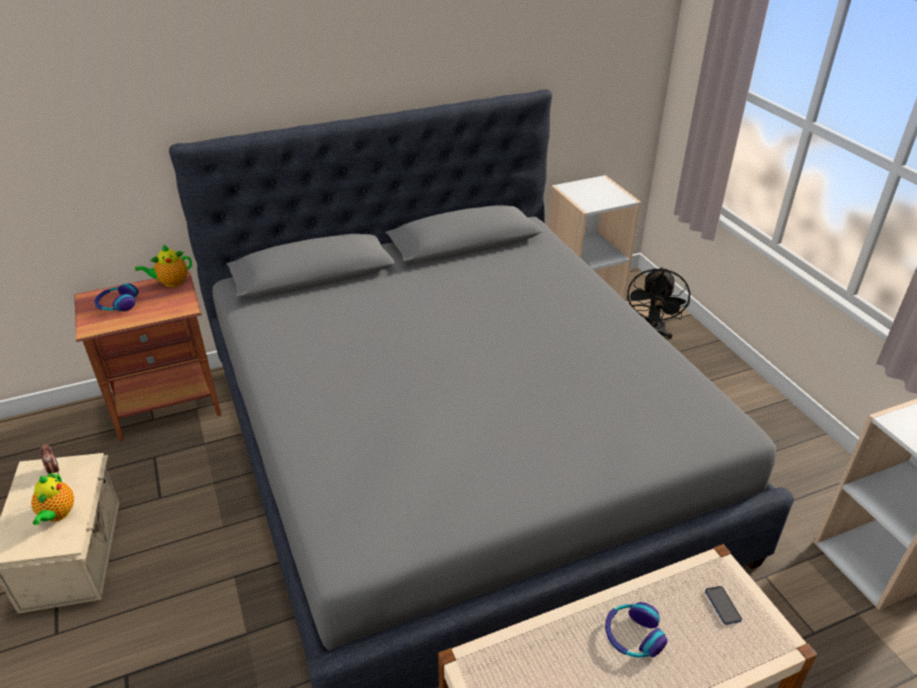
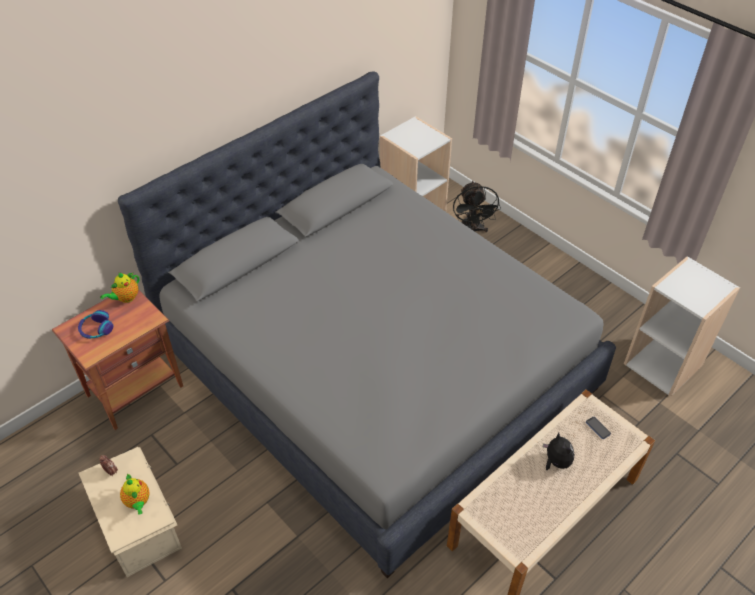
camera: 20 degrees left, 10 degrees up
(633, 636) = (556, 462): headphones -> plush toy

